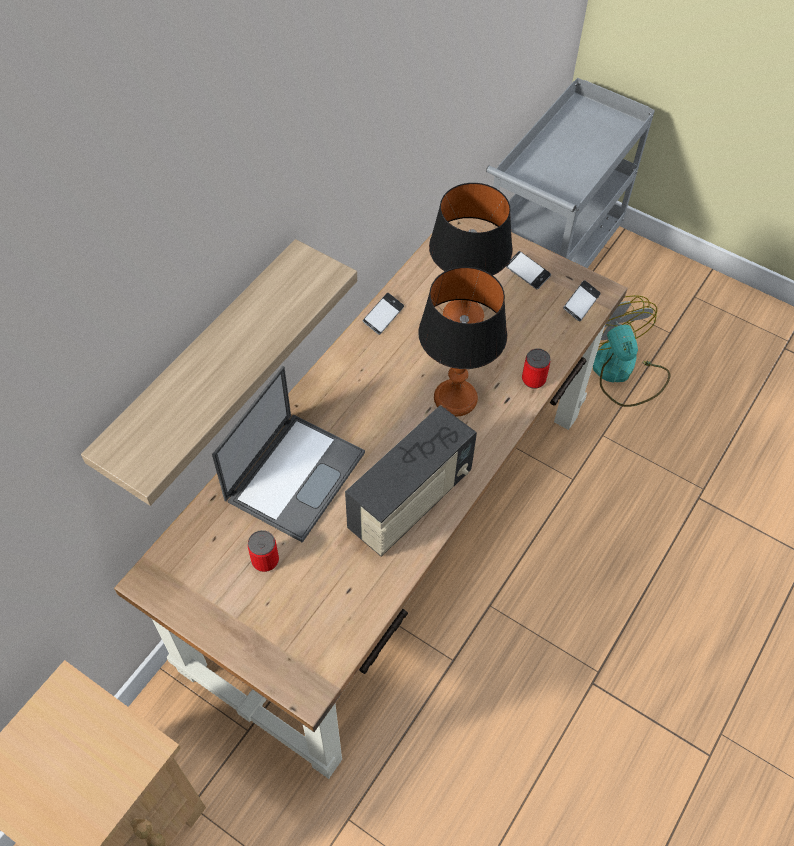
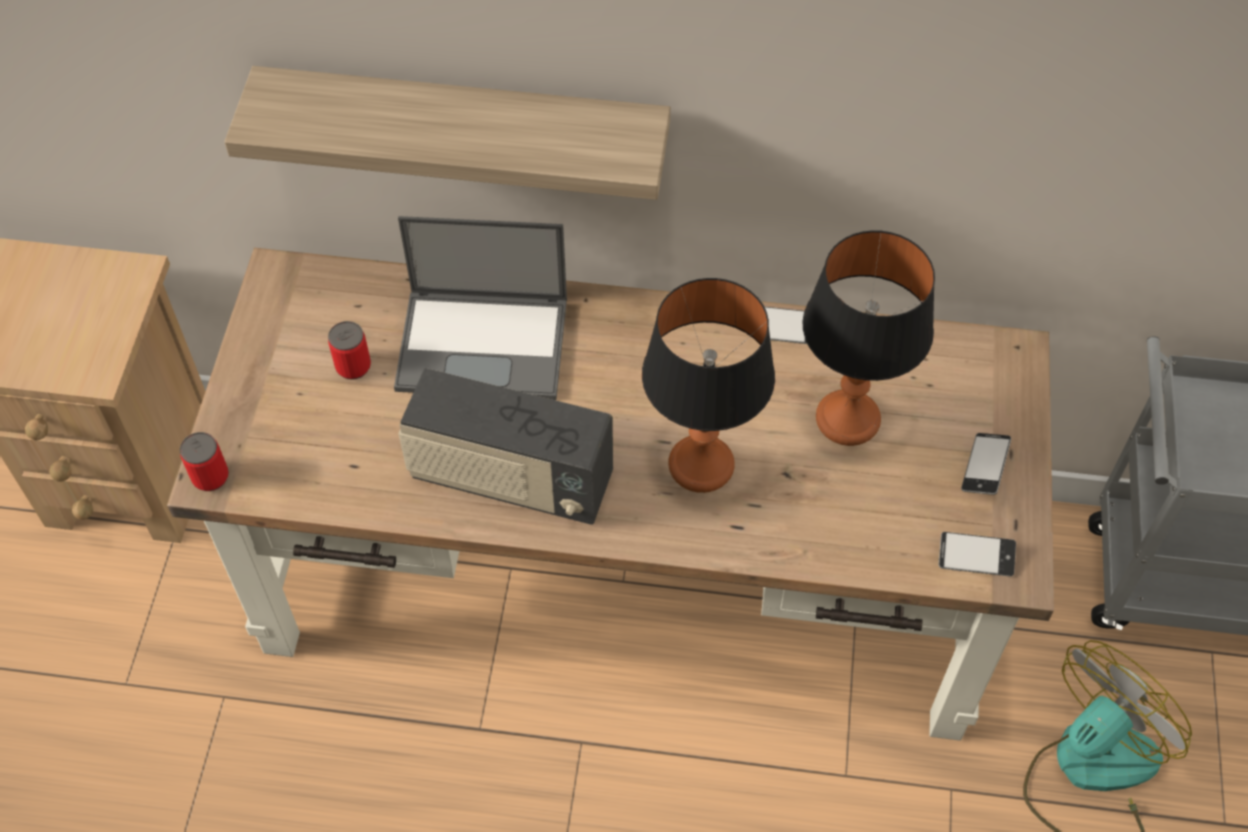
camera: 65 degrees right, 0 degrees up
(533, 379) = (792, 546): can -> can (210, 477)

